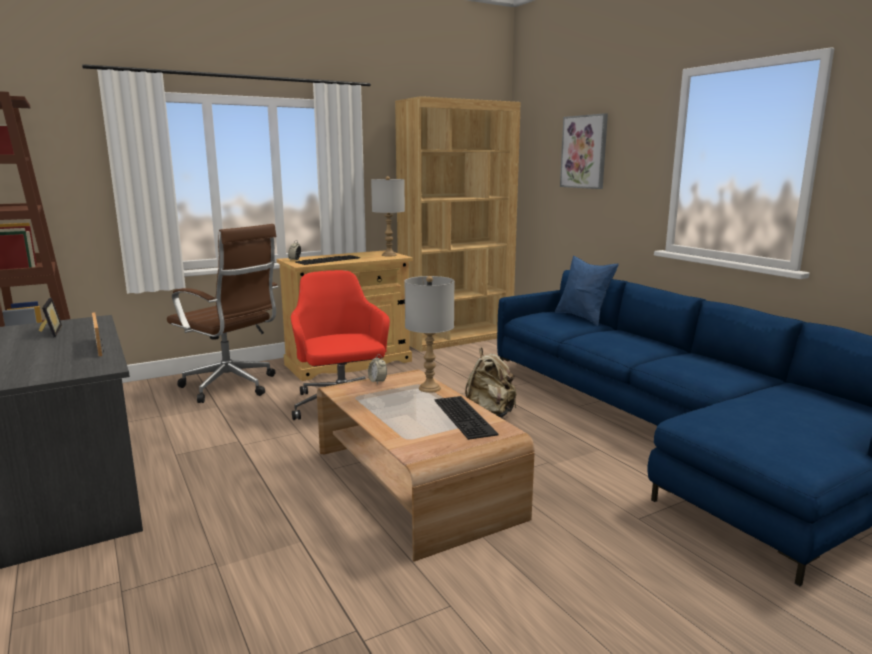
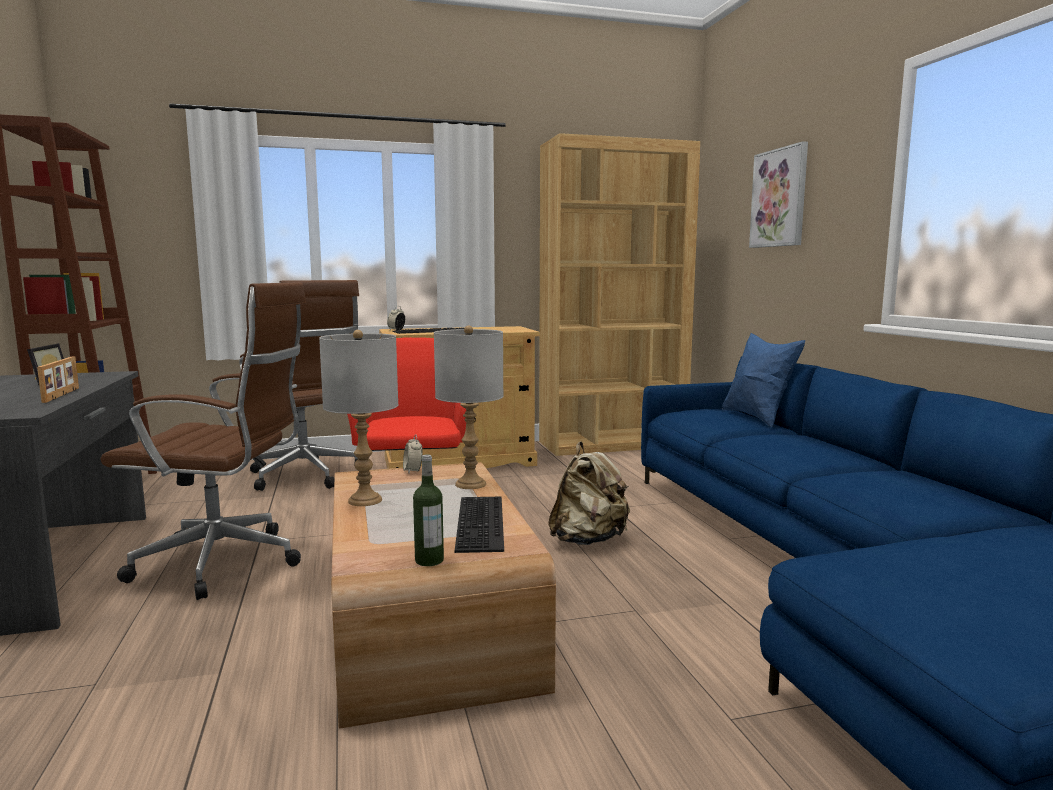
camera: 15 degrees right, 5 degrees down
(231, 465) = (226, 563): none -> brown office chair
(389, 255) = (513, 329): grey table lamp -> grey table lamp (364, 500)
(457, 446) = (429, 560): none -> bottle

